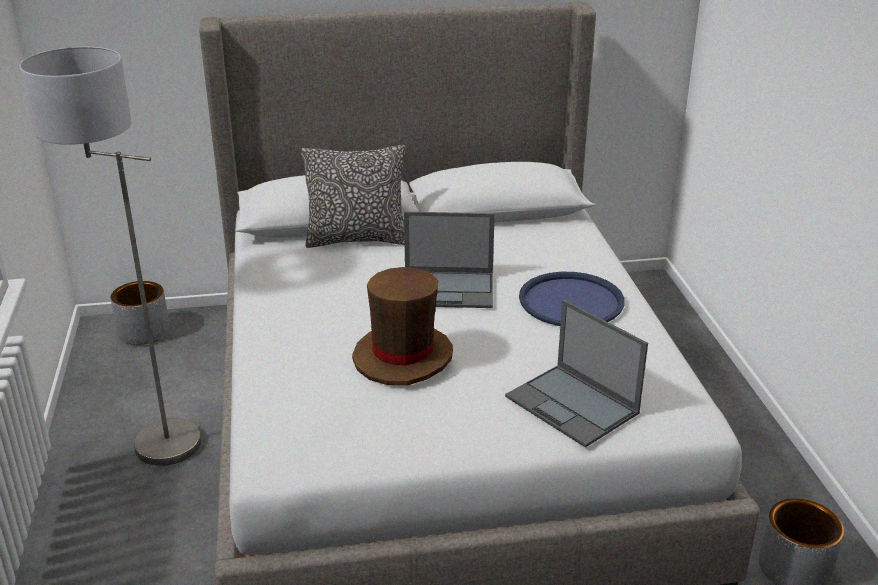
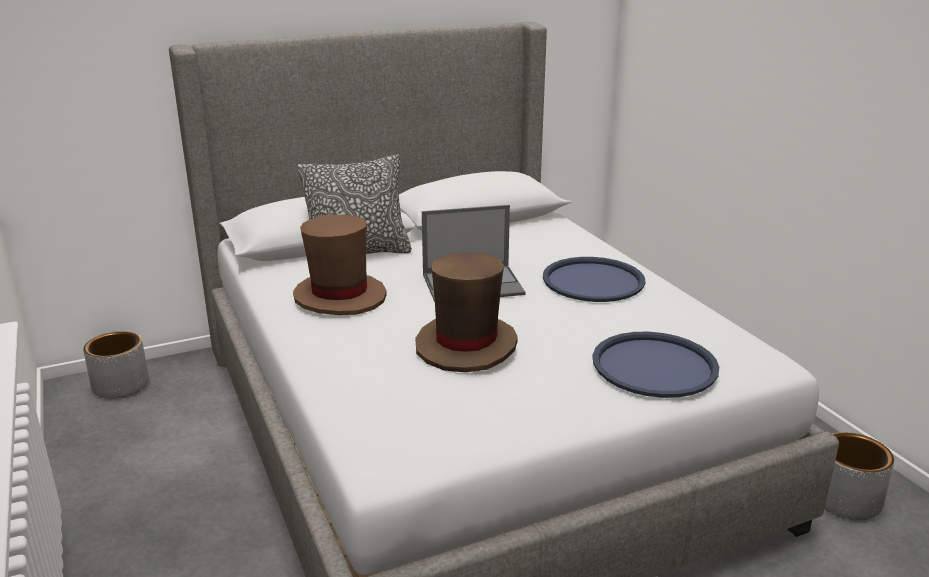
camera: 15 degrees left, 5 degrees down
(150, 441) = (167, 490): grey floor lamp -> none
(316, 286) = (340, 297): none -> brown hat
(573, 405) = (654, 366): laptop -> blue tray

